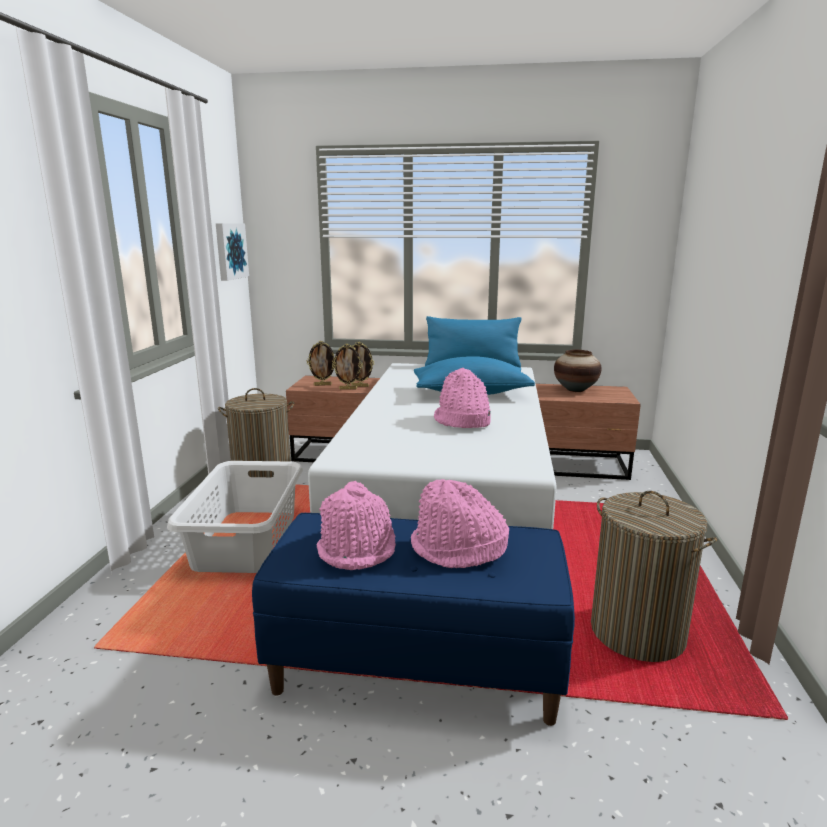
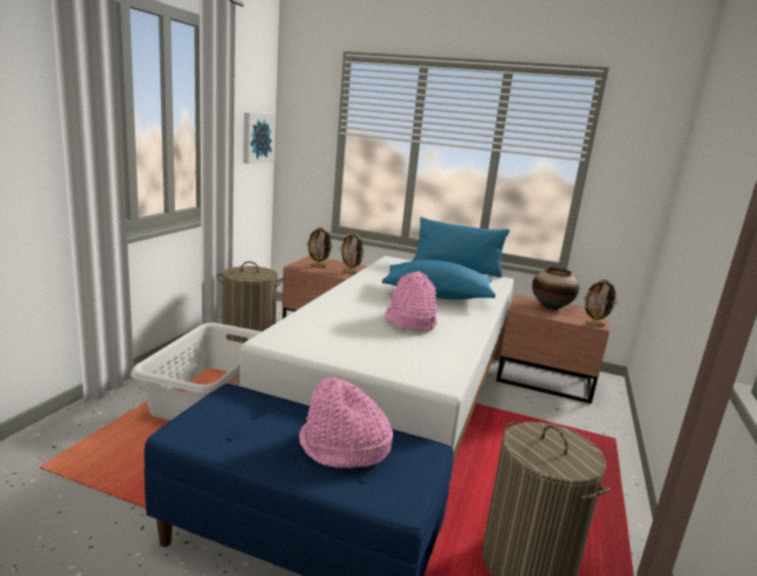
camera: 10 degrees right, 0 degrees up
(348, 389) = (338, 273): picture frame -> picture frame (594, 325)
(357, 548) = (253, 428): pink hat -> none

